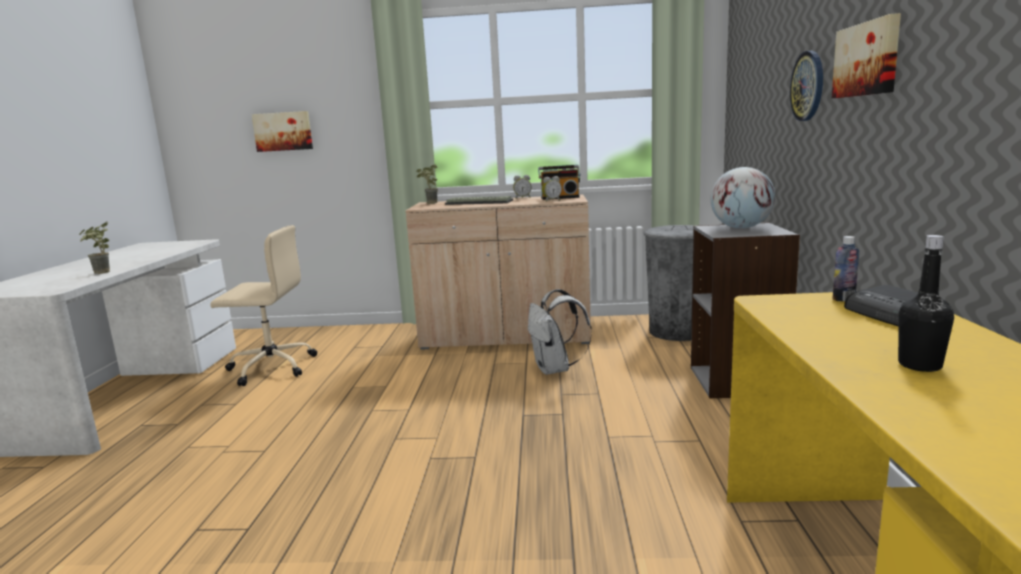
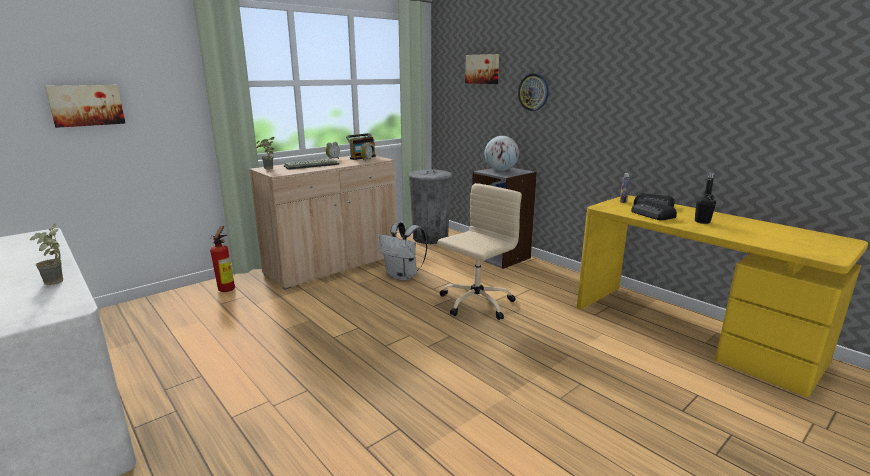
camera: 45 degrees left, 5 degrees up
(270, 367) = (169, 341): beige office chair -> beige office chair (475, 303)
(382, 335) = (228, 288): none -> fire extinguisher
(831, 330) = (653, 215): none -> radio
(868, 59) = (588, 86): picture -> picture (482, 69)

